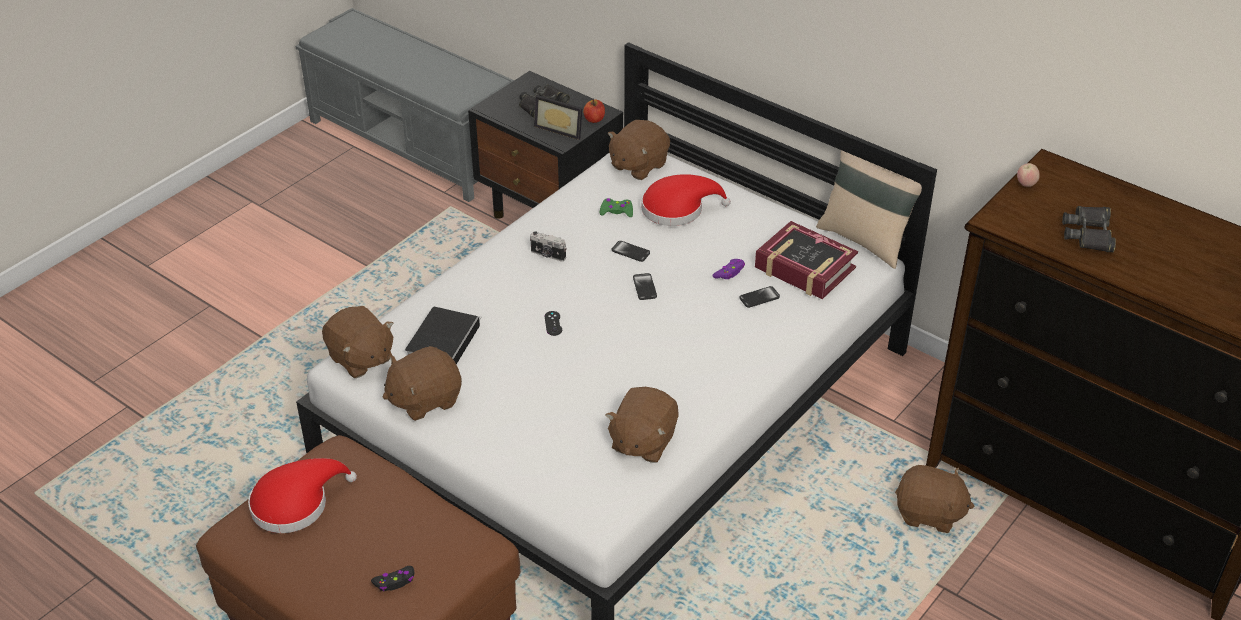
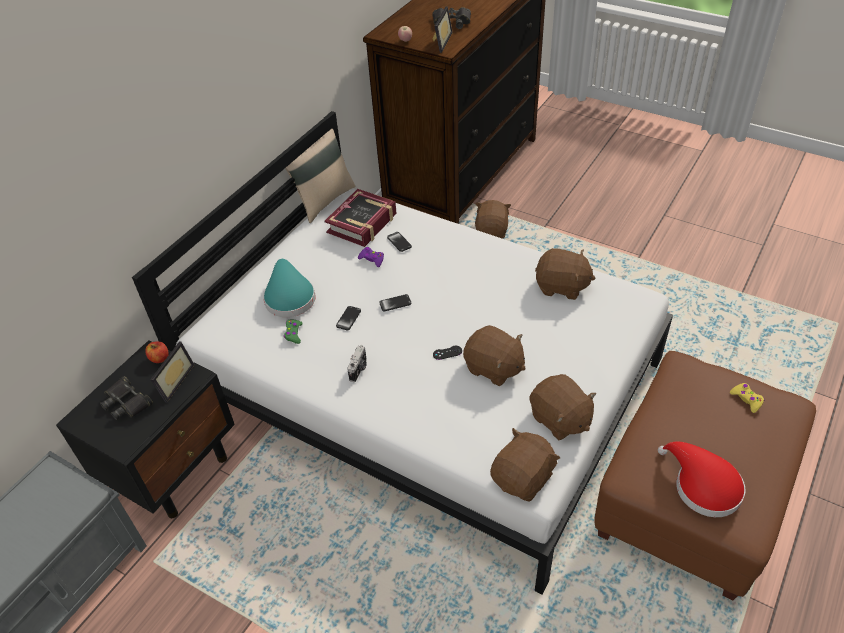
camera: 95 degrees left, 5 degrees up
(395, 582) = (746, 399): black game controller -> yellow game controller
(443, 341) = (486, 420): book -> none
(638, 165) = (224, 329): brown plush toy -> brown plush toy (493, 368)
(677, 209) = (289, 297): red hat -> turquoise hat
(1020, 215) = (439, 42): none -> picture frame

